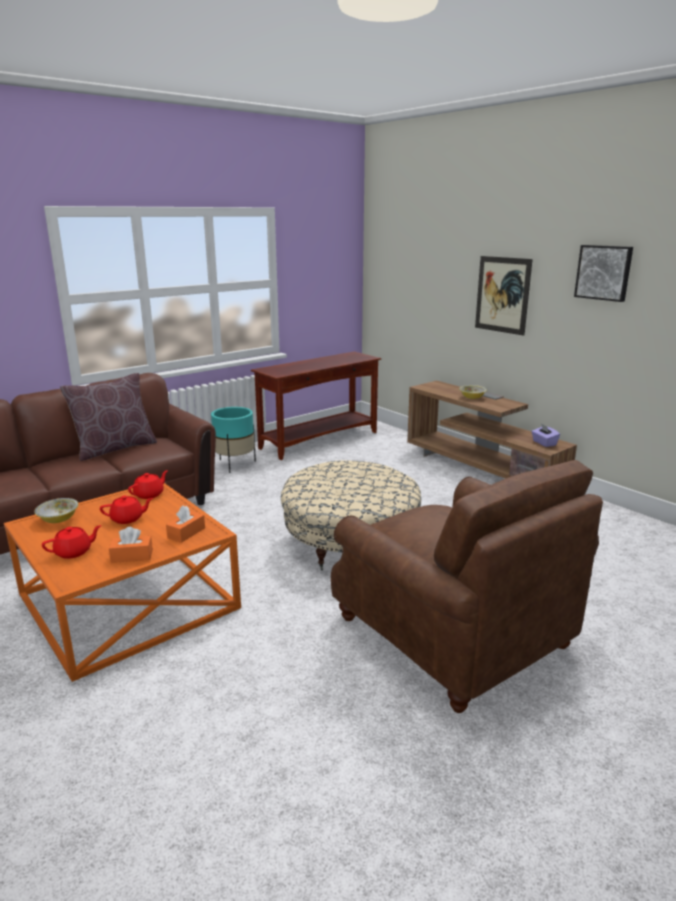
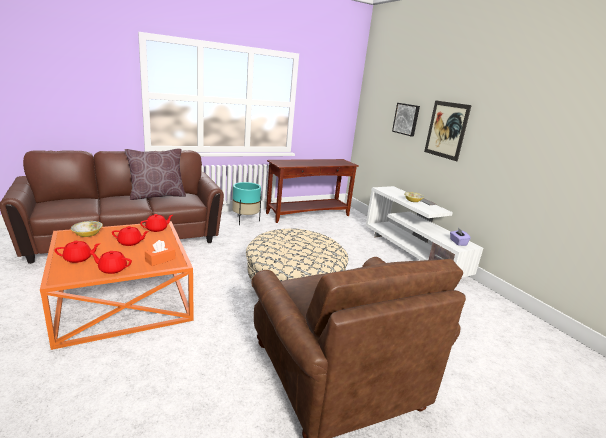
camera: 10 degrees right, 0 degrees up
(132, 556) = (112, 269): orange tissue box -> red teapot
(482, 469) = (413, 253): brown tv stand -> white tv stand
(604, 272) = (523, 119): picture -> picture (406, 119)

